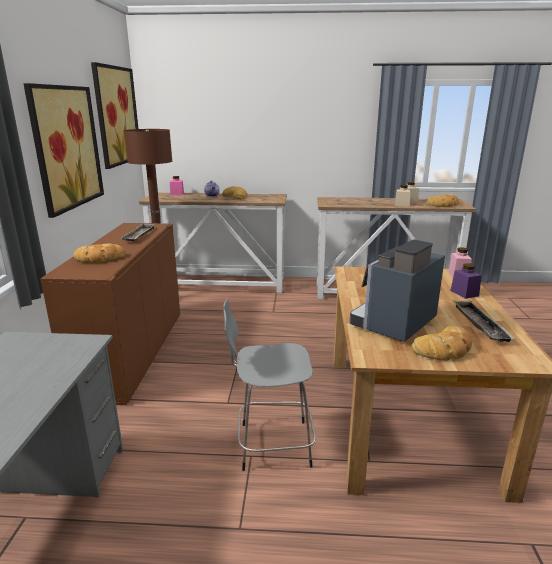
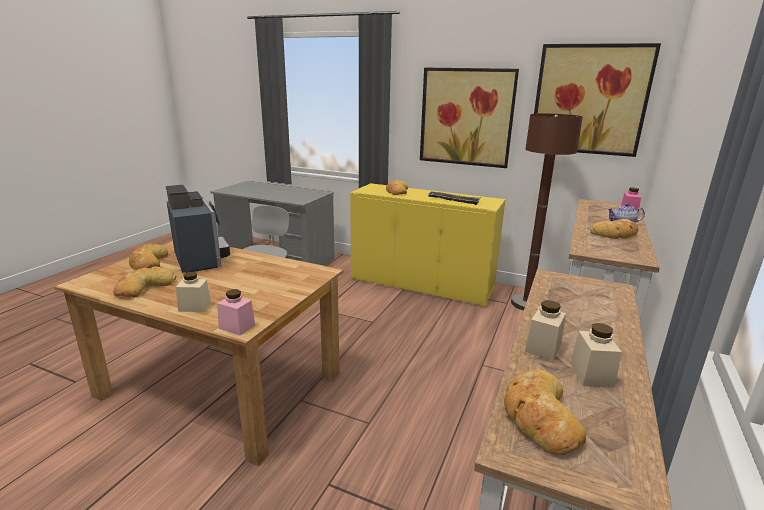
camera: 110 degrees right, 0 degrees up
(132, 352) = (421, 284): brown cabinet -> yellow cabinet
(464, 293) = (195, 306): purple jar -> beige jar
(480, 324) = (144, 287): tray -> bread

